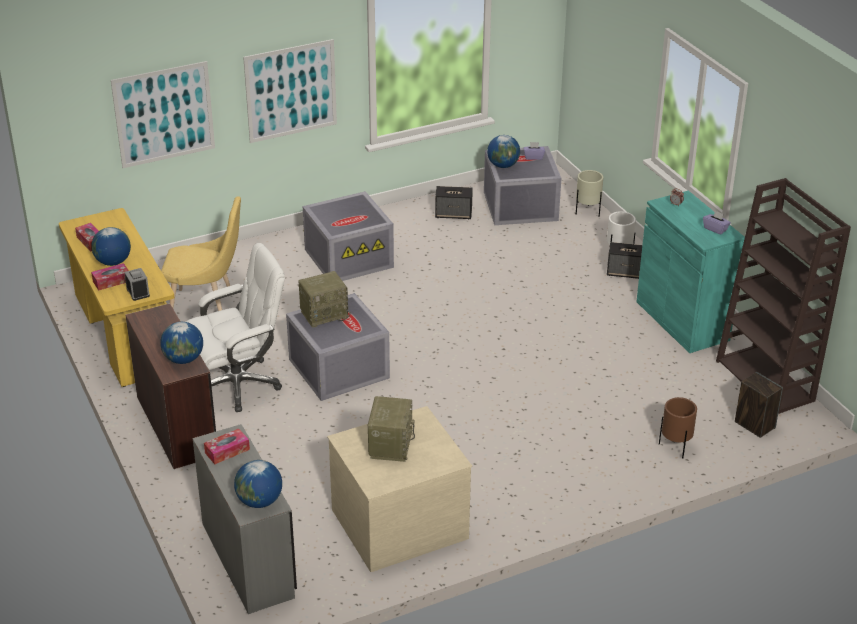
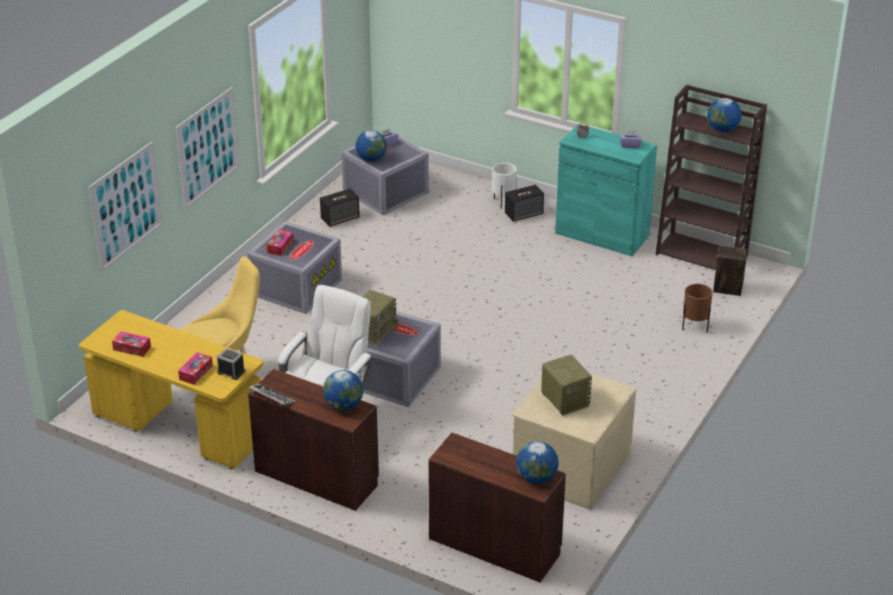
camera: 35 degrees left, 0 degrees up
(113, 262) = (175, 357): globe -> globe (722, 129)
(138, 326) = (272, 397): none -> keyboard
(227, 451) = (467, 456): tissue box -> tissue box (280, 246)
(249, 559) = (495, 545): grey desk -> brown desk
(587, 212) = (443, 177): beige planter -> none

